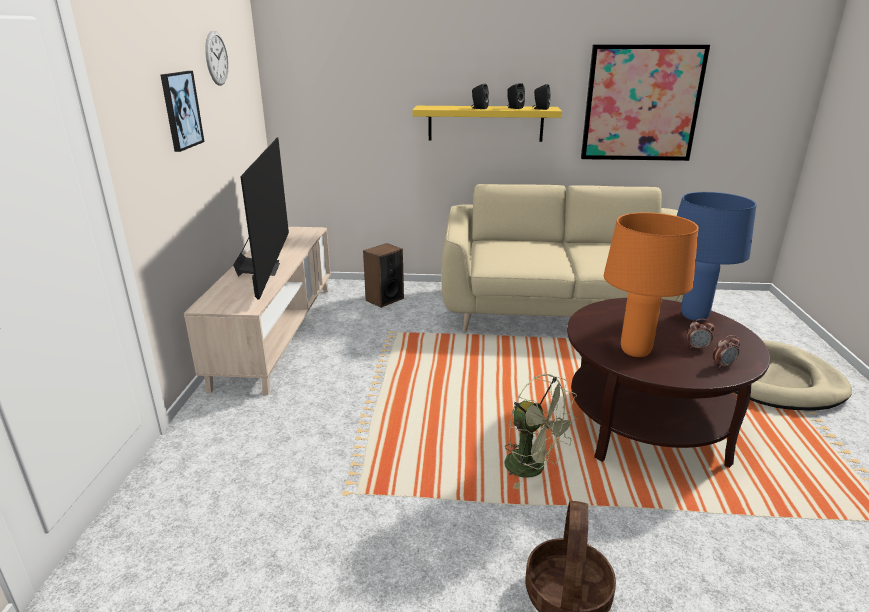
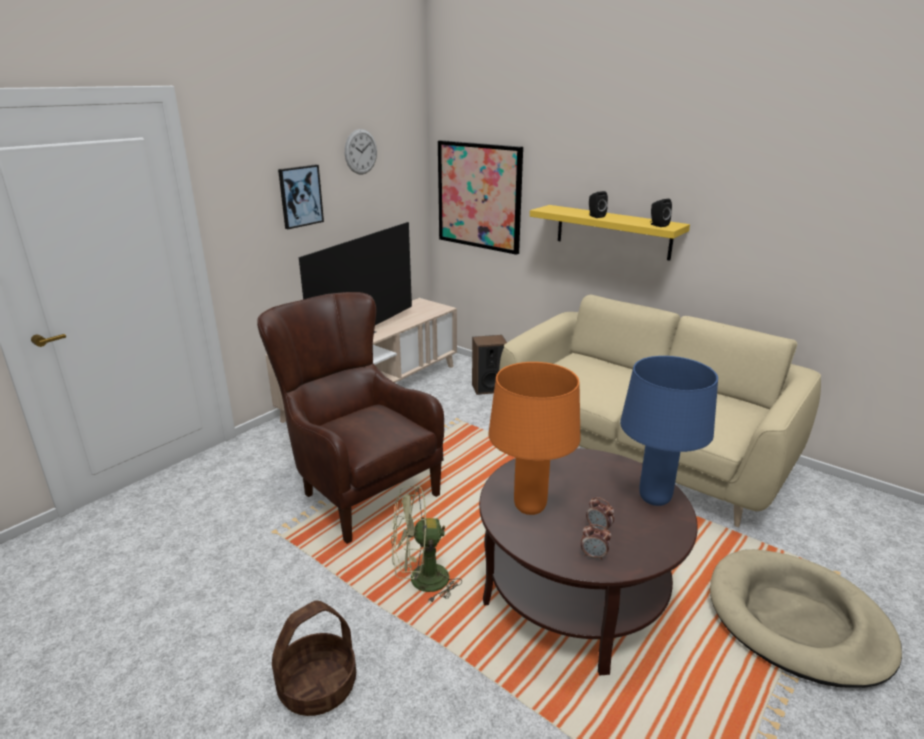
camera: 35 degrees right, 0 degrees up
(375, 420) = (357, 487): none -> brown armchair
(514, 108) = (633, 220): black speaker -> none
(533, 468) = (420, 581): green fan -> green fan turned 90 degrees clockwise
(641, 103) = (793, 234): picture -> picture (479, 196)

